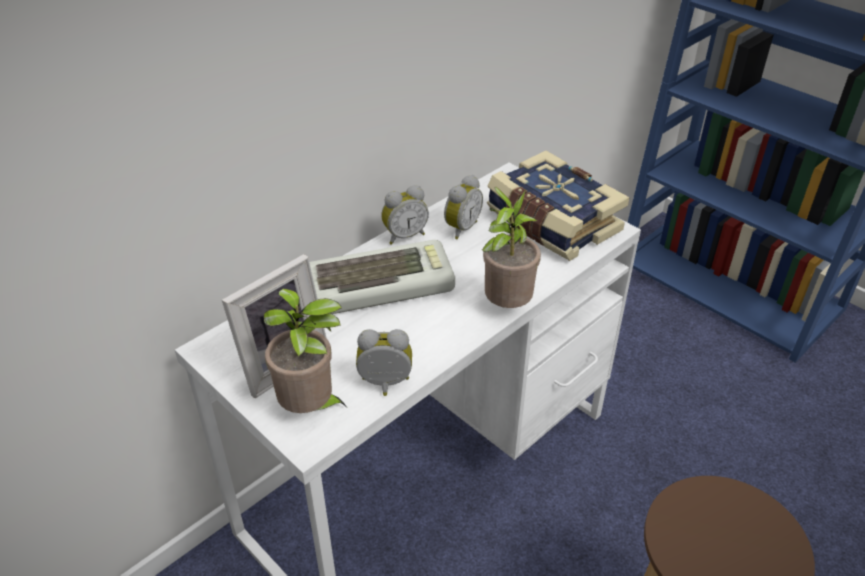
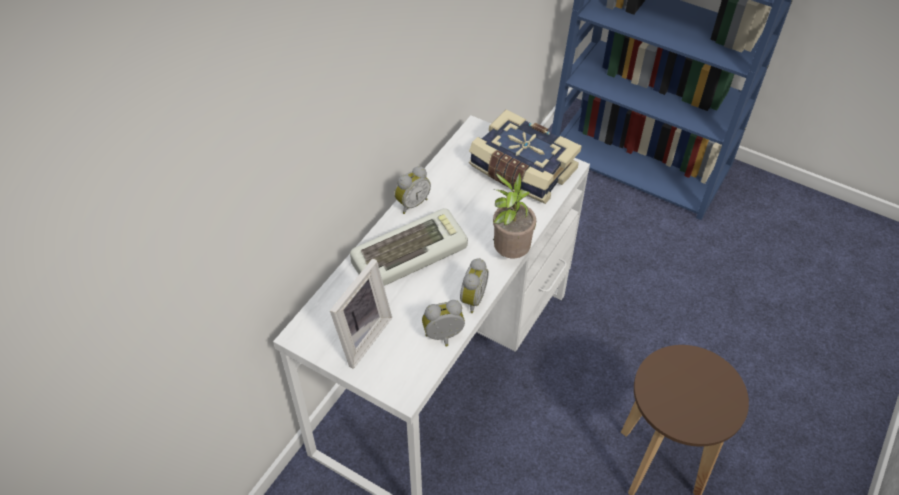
camera: 15 degrees left, 10 degrees up
(311, 409) = (397, 368): potted plant -> none
(460, 228) = (453, 188): alarm clock -> alarm clock (471, 299)

